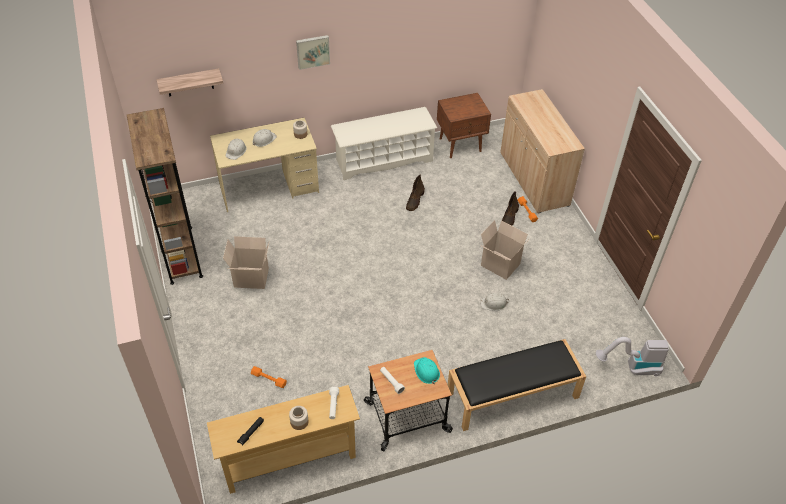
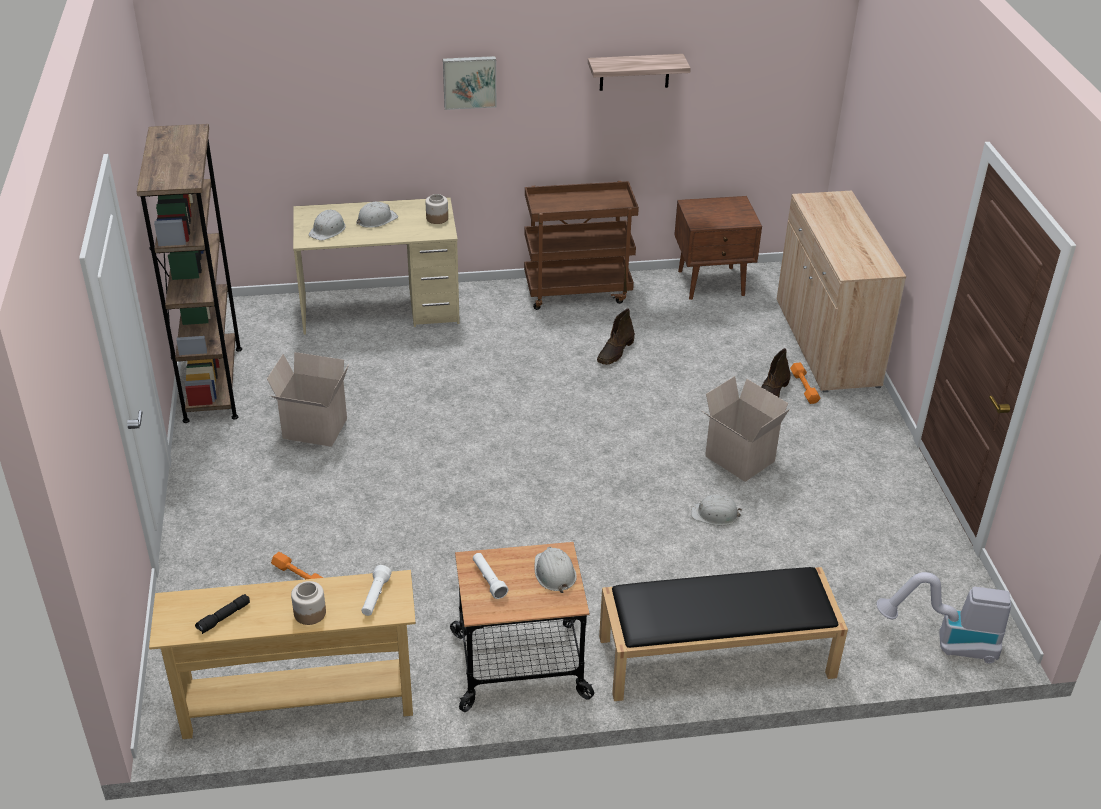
camera: 10 degrees right, 10 degrees down
(189, 82) = (267, 108): shelf -> shelf (634, 72)
(383, 160) = (578, 291): white shoe rack -> brown cart
(426, 371) = (554, 572): turquoise hard hat -> white hard hat

